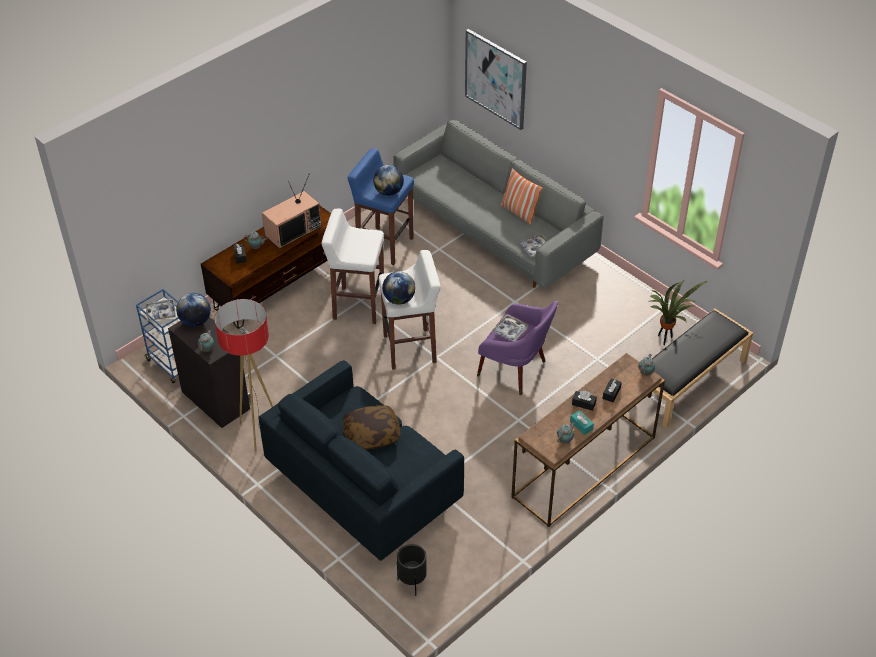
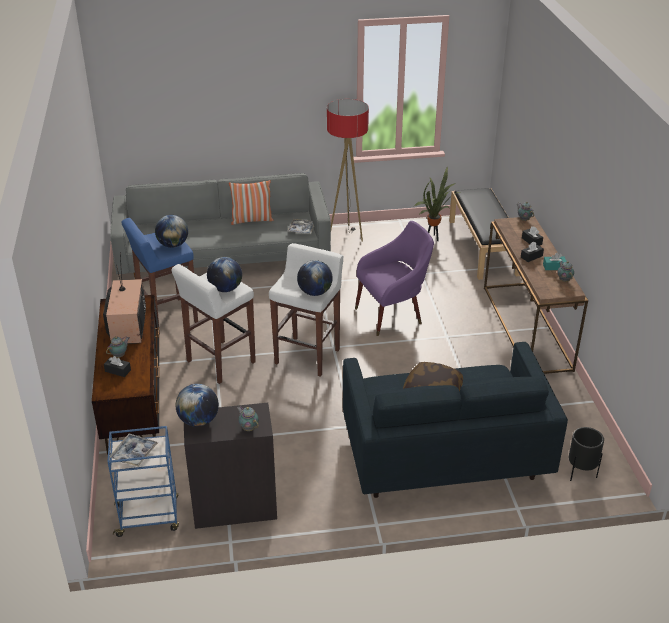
camera: 55 degrees left, 10 degrees down
(259, 433) = (311, 495): floor lamp -> floor lamp (346, 235)
(358, 251) = (225, 289): none -> globe
(496, 78) = (162, 118): picture -> none
(510, 331) = (384, 275): tray -> none

